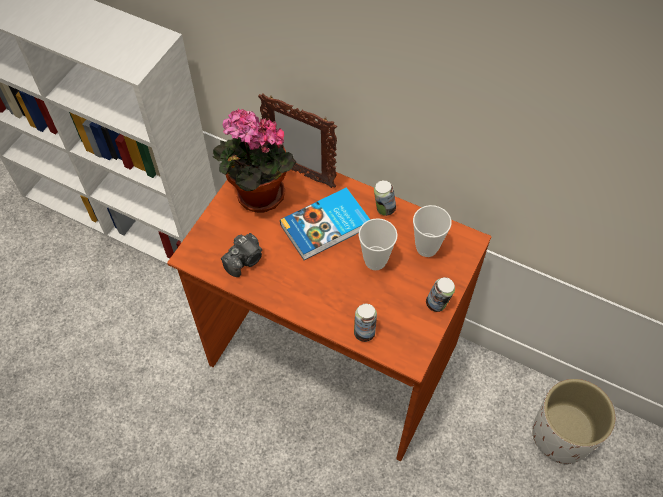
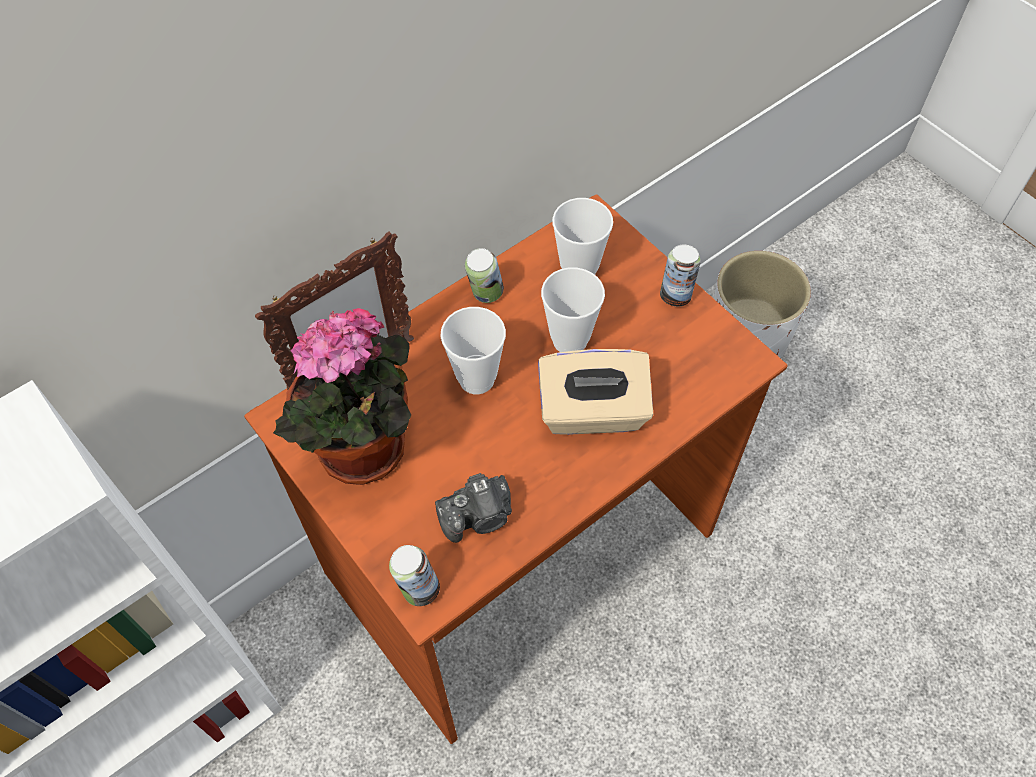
camera: 65 degrees left, 0 degrees up
(245, 260) = (479, 517): camera -> camera turned 90 degrees clockwise
(326, 227) = (477, 379): book -> cup
(333, 289) = (593, 412): none -> beige tissue box
(364, 332) = (682, 400): can -> can (418, 589)

